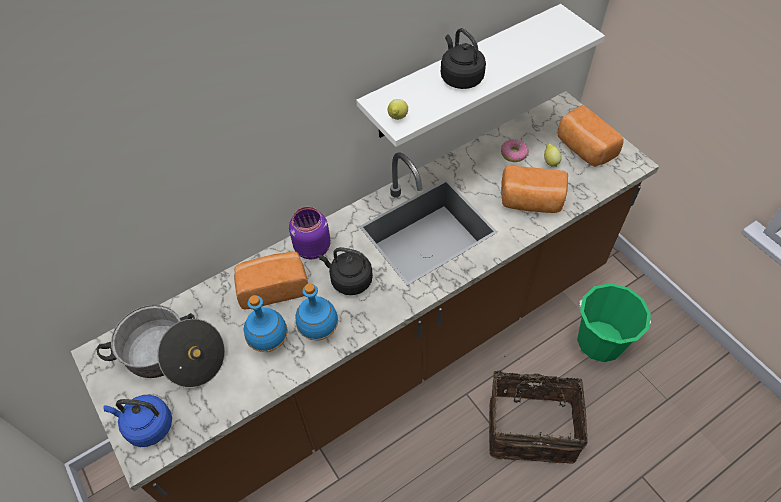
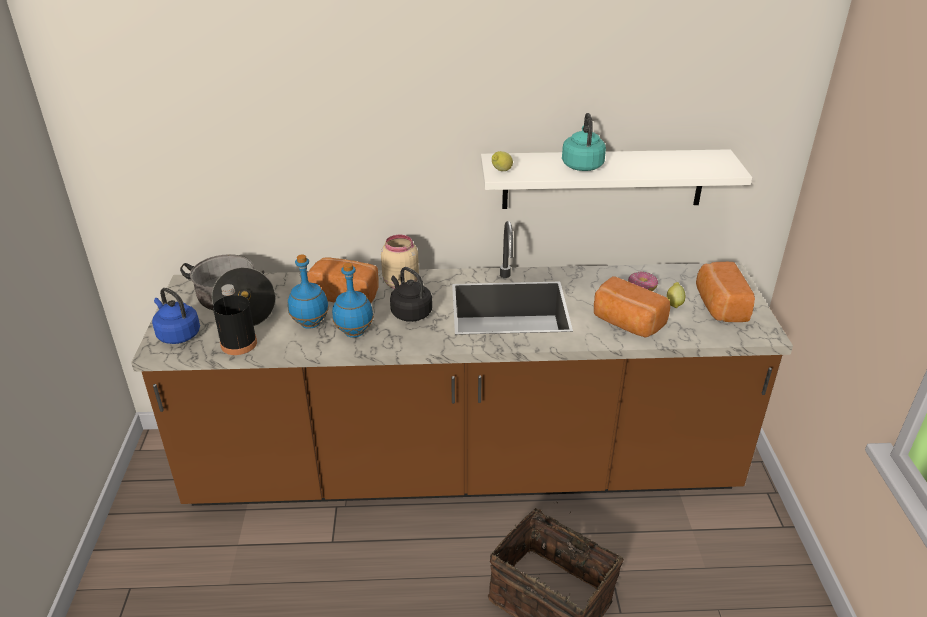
camera: 30 degrees right, 20 degrees down
(221, 403) = (239, 344): none -> black bottle
(311, 247) = (400, 282): purple jar -> beige jar
(460, 77) = (582, 165): black kettle -> turquoise kettle
(600, 341) = (691, 562): green bucket -> none

